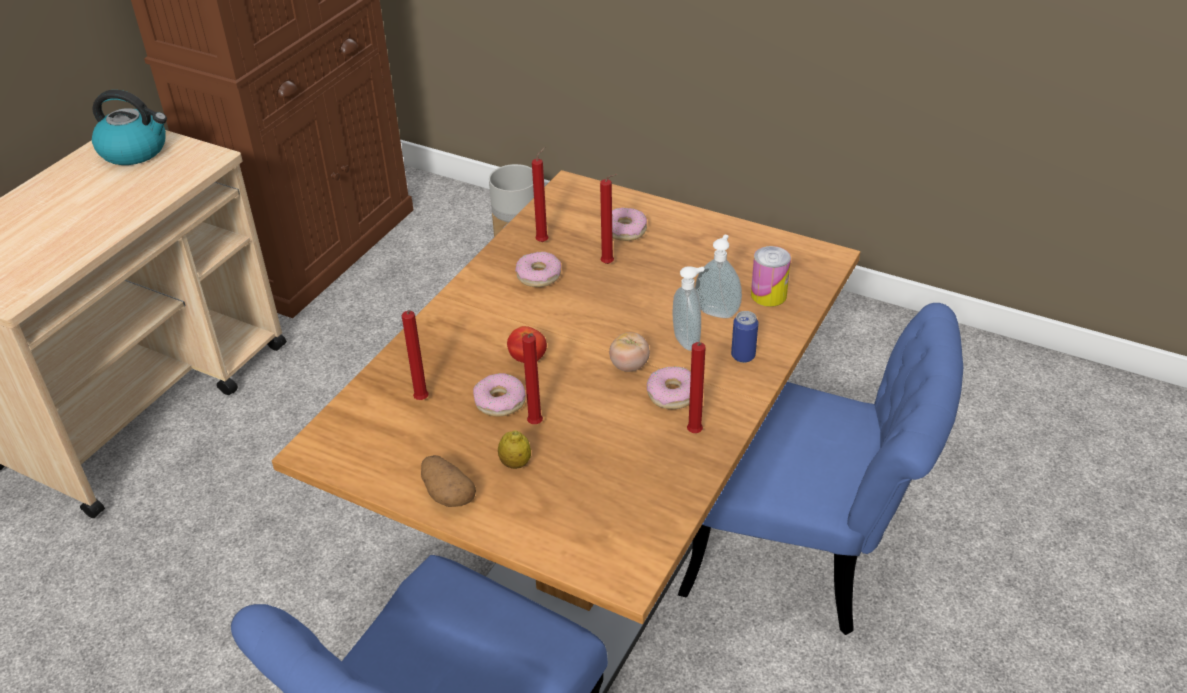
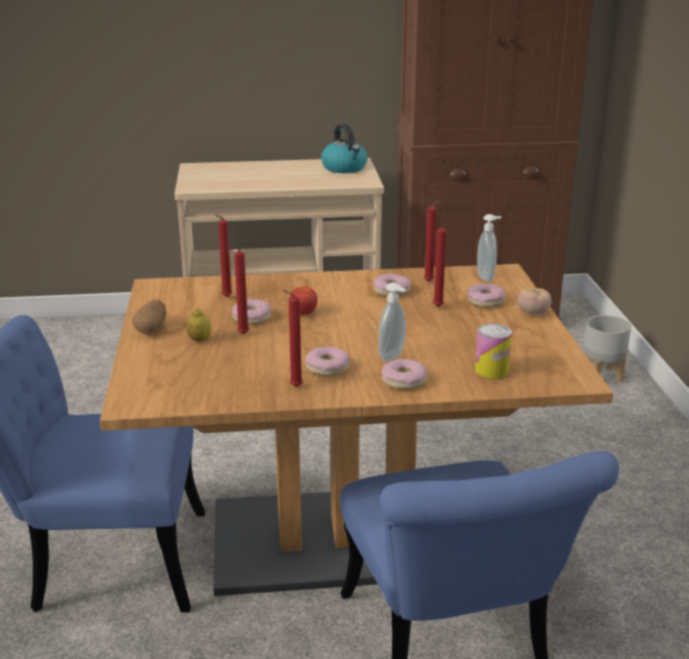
camera: 55 degrees right, 15 degrees down
(629, 365) = (338, 345): tomato -> tomato (533, 313)
(717, 311) = (442, 358): soap dispenser -> soap dispenser (487, 277)
(743, 356) = (404, 381): can -> donut

